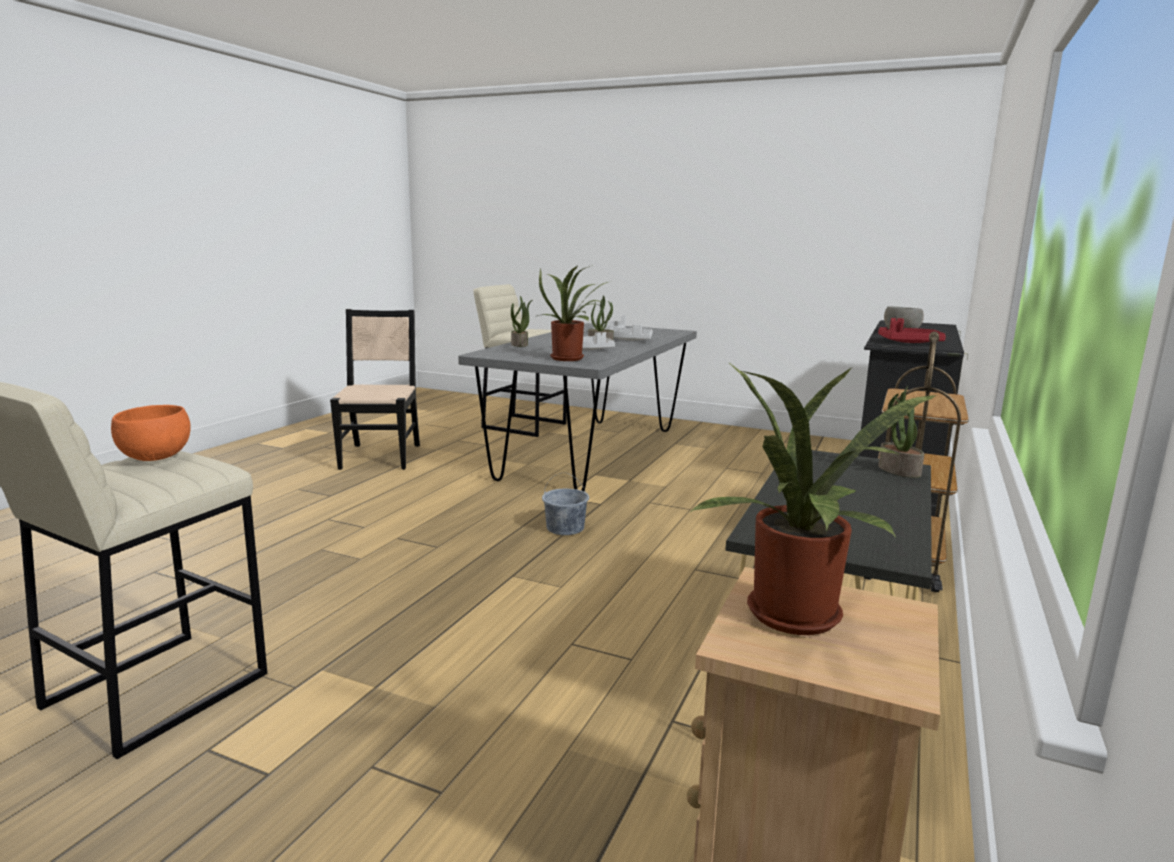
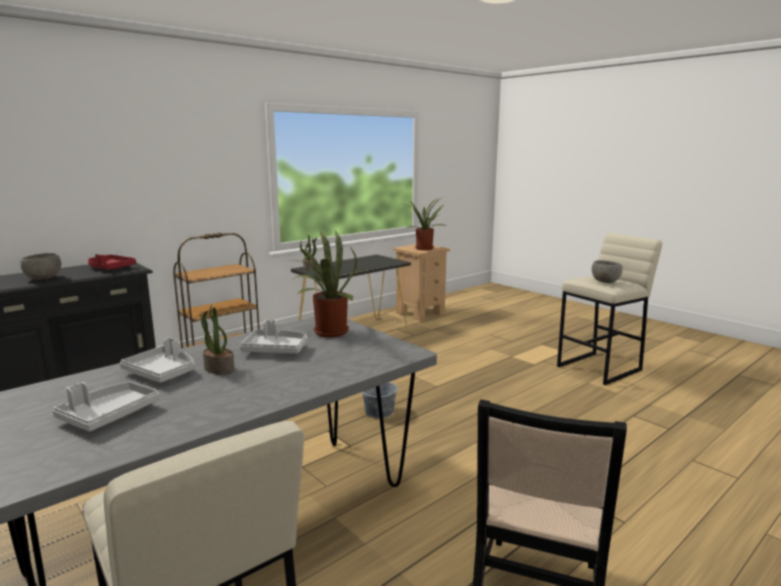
camera: 155 degrees left, 0 degrees up
(155, 457) = (605, 282): orange bowl -> grey bowl
(520, 345) = (335, 375): potted plant -> none

